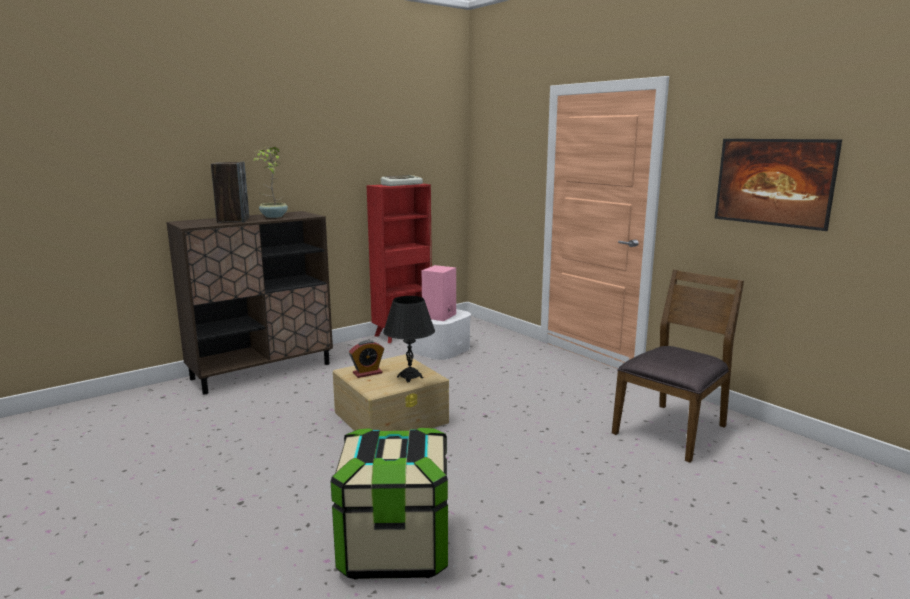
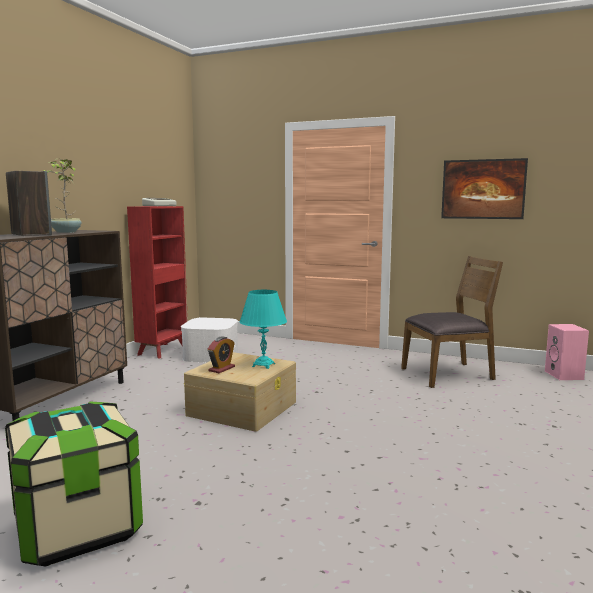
camera: 30 degrees left, 5 degrees down
(395, 547) = (379, 491): storage box -> storage box (78, 528)
(410, 377) = (263, 365): black table lamp -> turquoise table lamp
(439, 316) = (213, 324): pink speaker -> pink speaker (565, 375)
(672, 430) = (448, 374): brown chair -> brown chair turned 60 degrees clockwise

